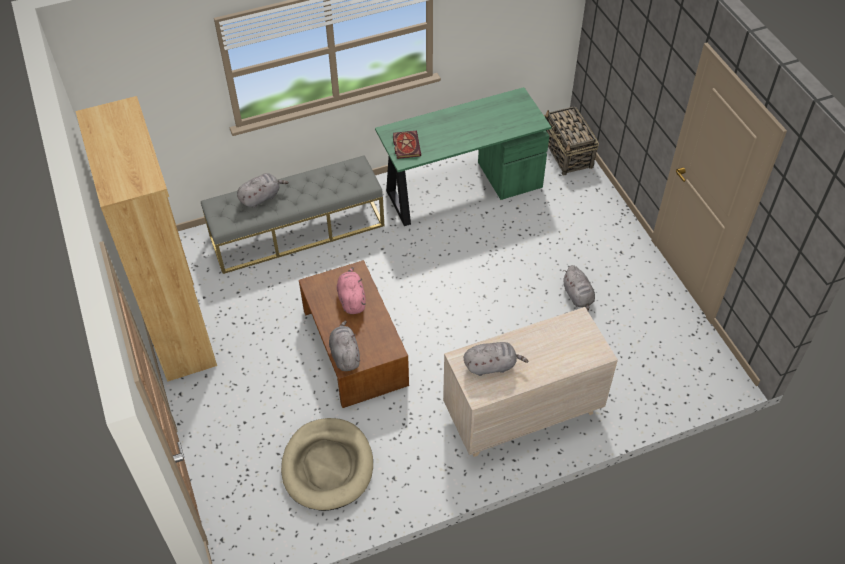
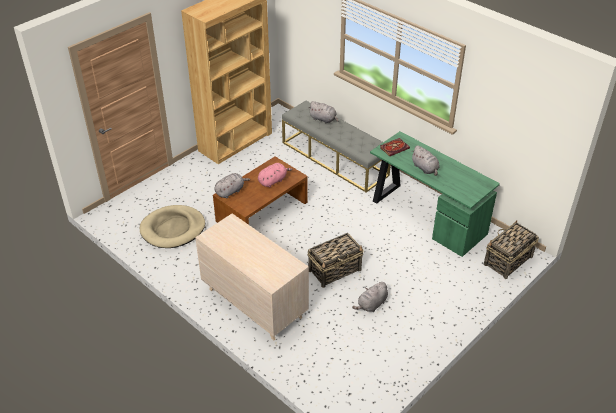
camera: 65 degrees right, 10 degrees down
(492, 365) = (233, 236): grey plush toy -> grey plush toy (425, 168)
(505, 309) = (335, 270): none -> basket

